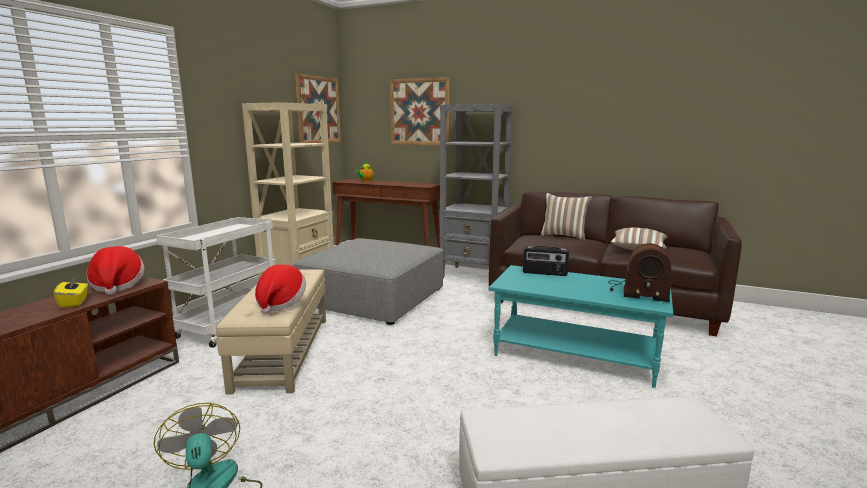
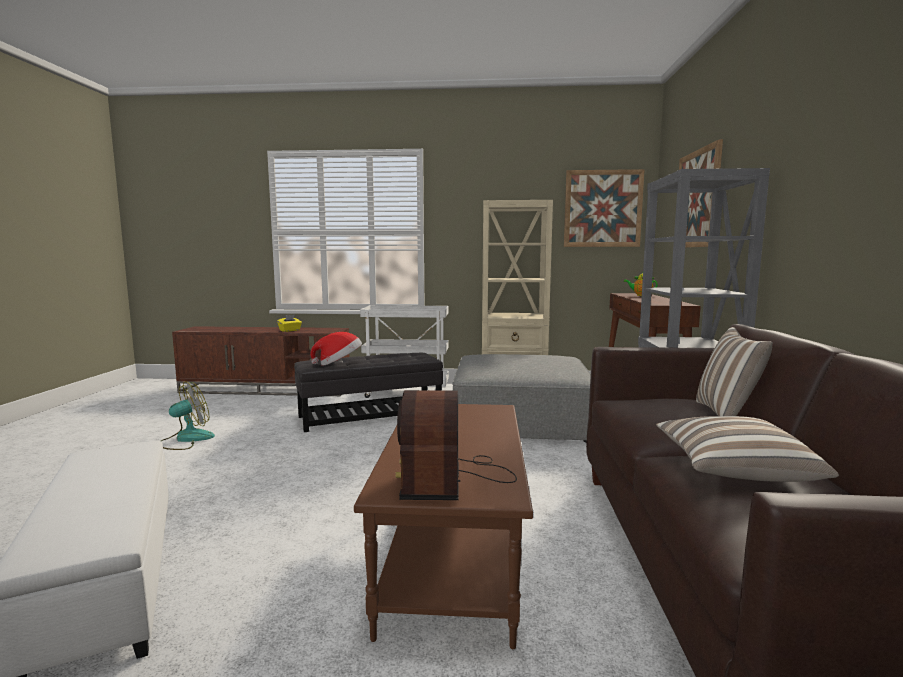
camera: 70 degrees right, 5 degrees down
(117, 286) = (322, 330): hat -> none
(282, 352) = (370, 415): beige ottoman -> black ottoman
(544, 273) = (491, 421): radio -> none
(575, 354) = (455, 557): turquoise coffee table -> brown coffee table

